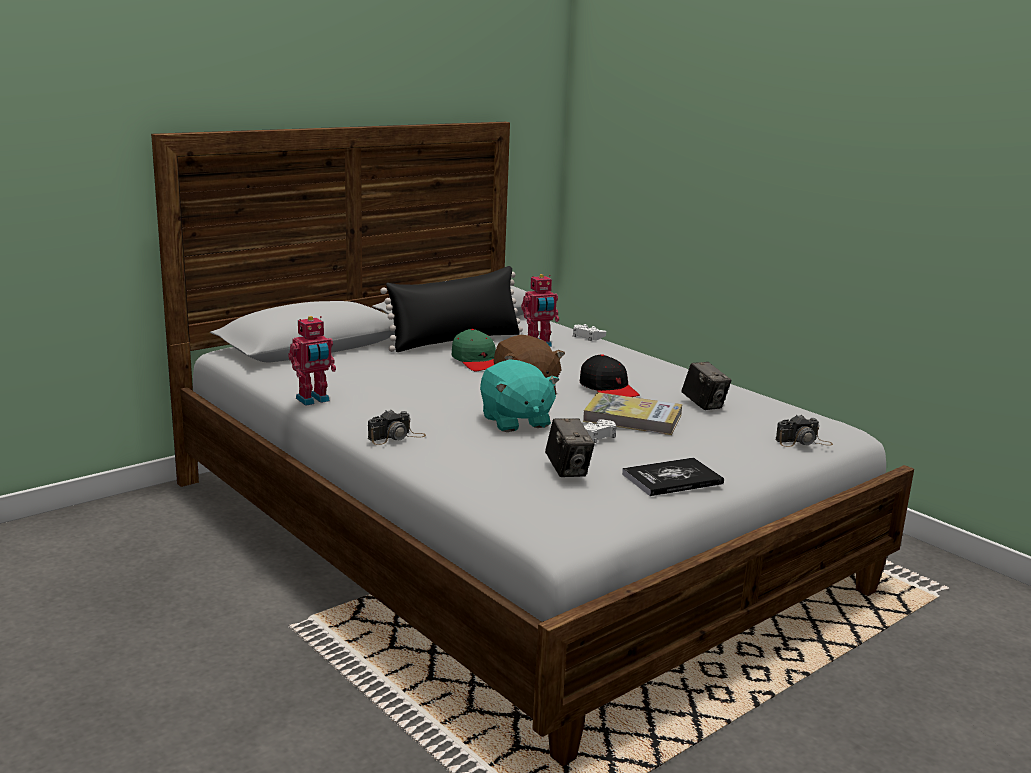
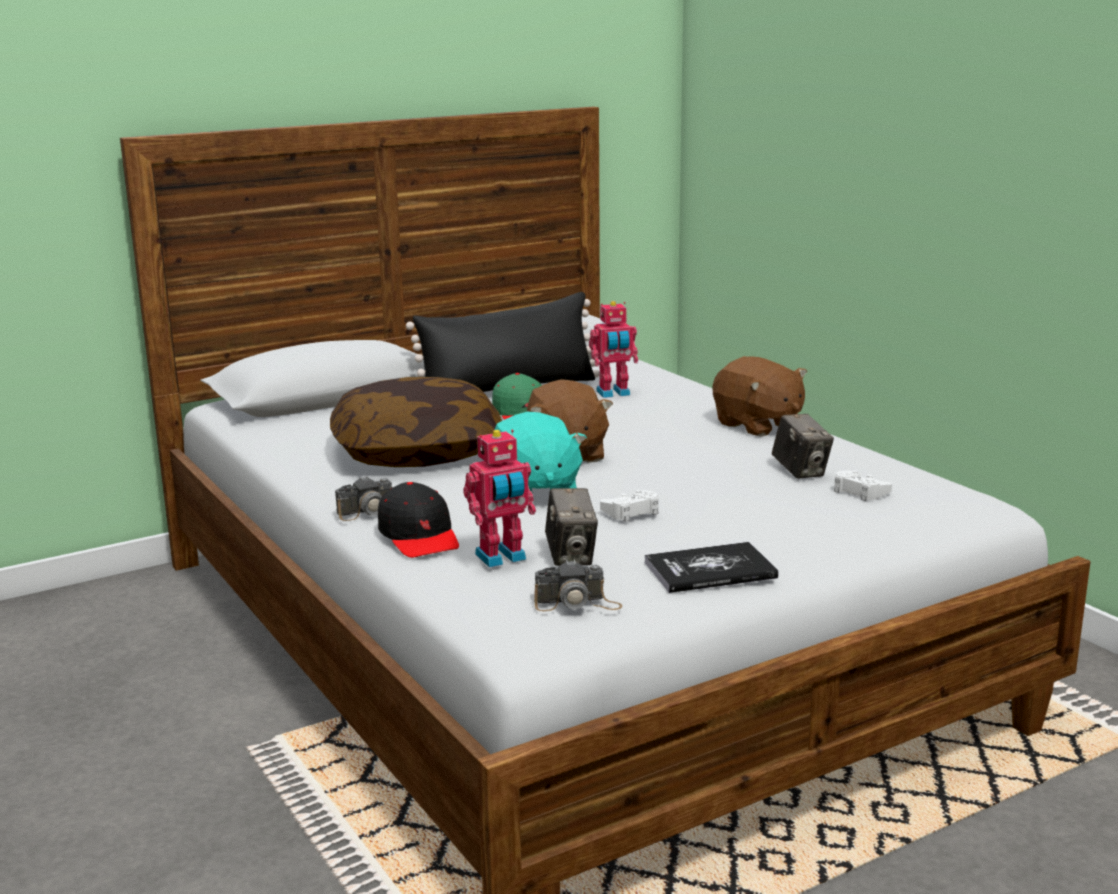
camera: 10 degrees right, 0 degrees up
(313, 400) = (294, 464): toy robot -> toy robot (502, 558)
(408, 390) = (417, 452): none -> pillow
(587, 336) = (684, 382): white game controller -> white game controller (859, 491)
(608, 389) = (680, 450): black cap -> black cap (419, 536)
(632, 418) = (694, 489): book -> none
(657, 370) = (757, 425): none -> brown plush toy
(803, 442) = (918, 522): camera -> camera (577, 603)

